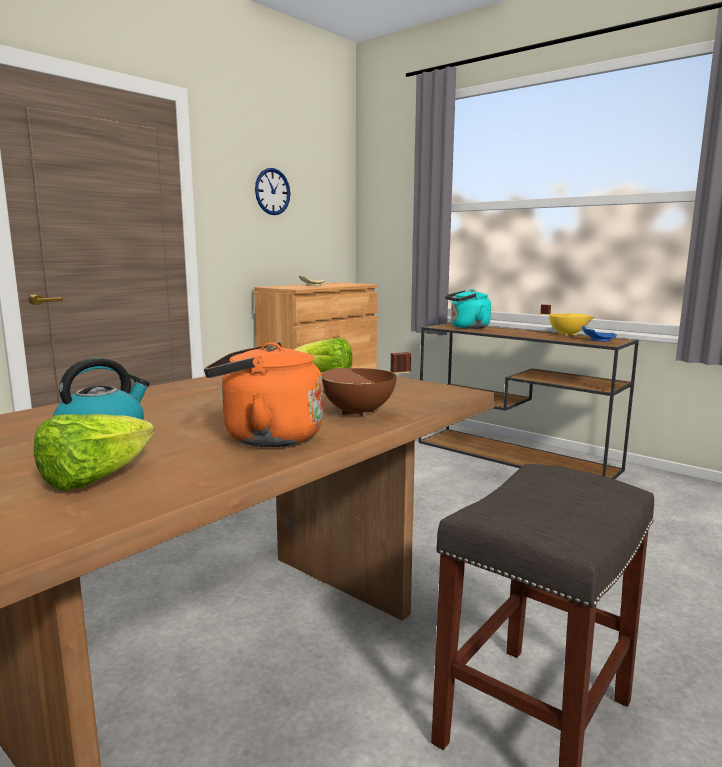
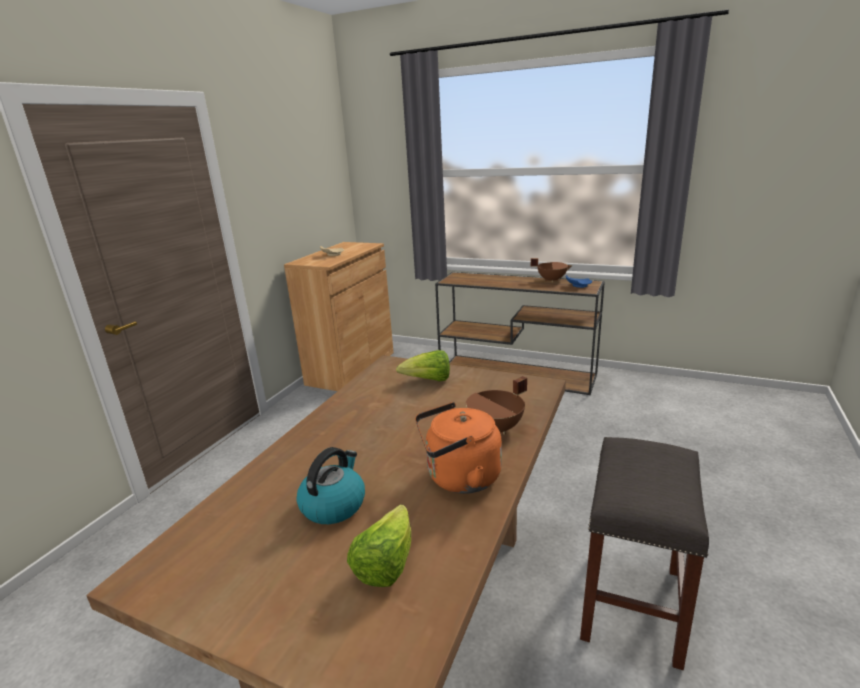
camera: 15 degrees left, 10 degrees up
(272, 191) = (285, 173): wall clock -> none
(467, 327) = (471, 279): turquoise kettle -> none
(567, 334) = (551, 280): yellow cooking pot -> brown cooking pot

